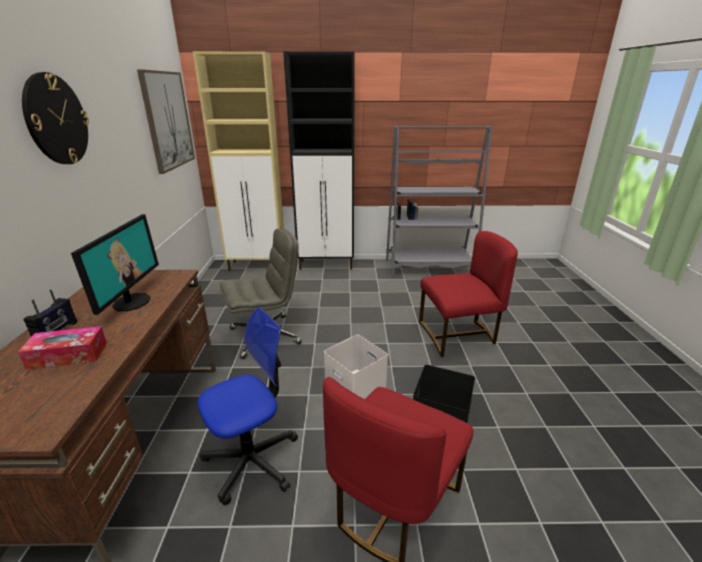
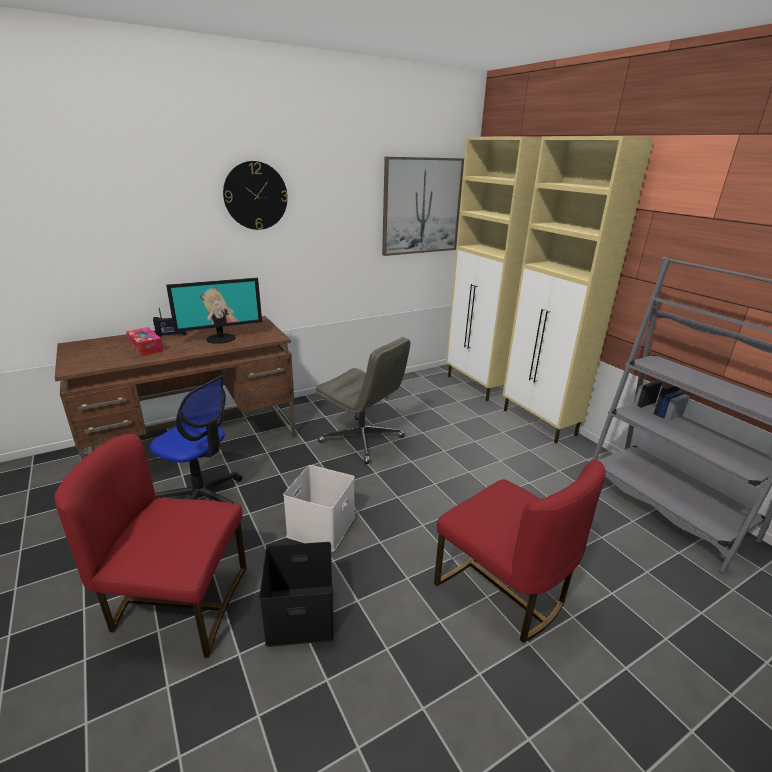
camera: 60 degrees right, 0 degrees up
(327, 265) = (539, 423): black cabinet -> beige cabinet

